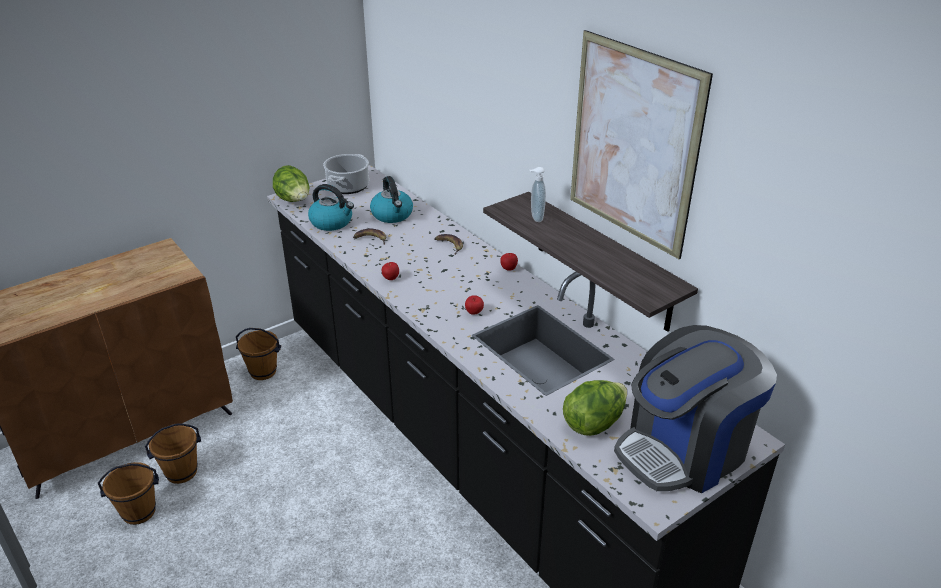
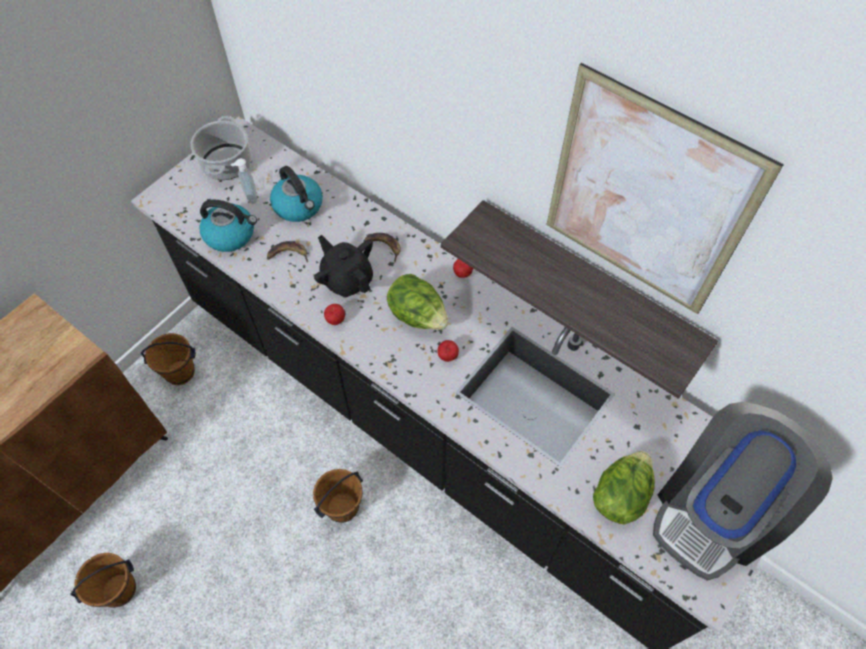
camera: 15 degrees left, 25 degrees up
(181, 472) = (144, 528): brown bucket -> brown bucket (342, 506)
(294, 201) = (169, 204): lettuce -> lettuce (418, 316)
(411, 258) = (347, 279): none -> black teapot
(535, 218) = (507, 251): soap dispenser -> soap dispenser (250, 197)

